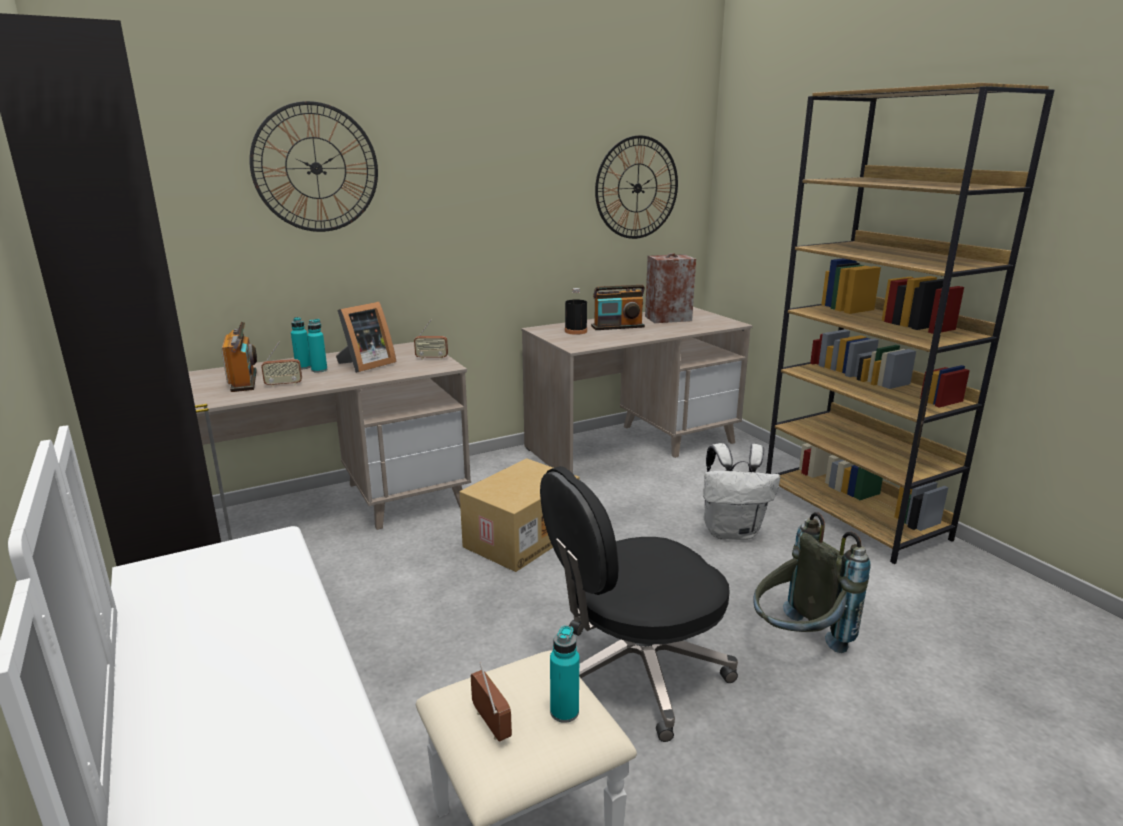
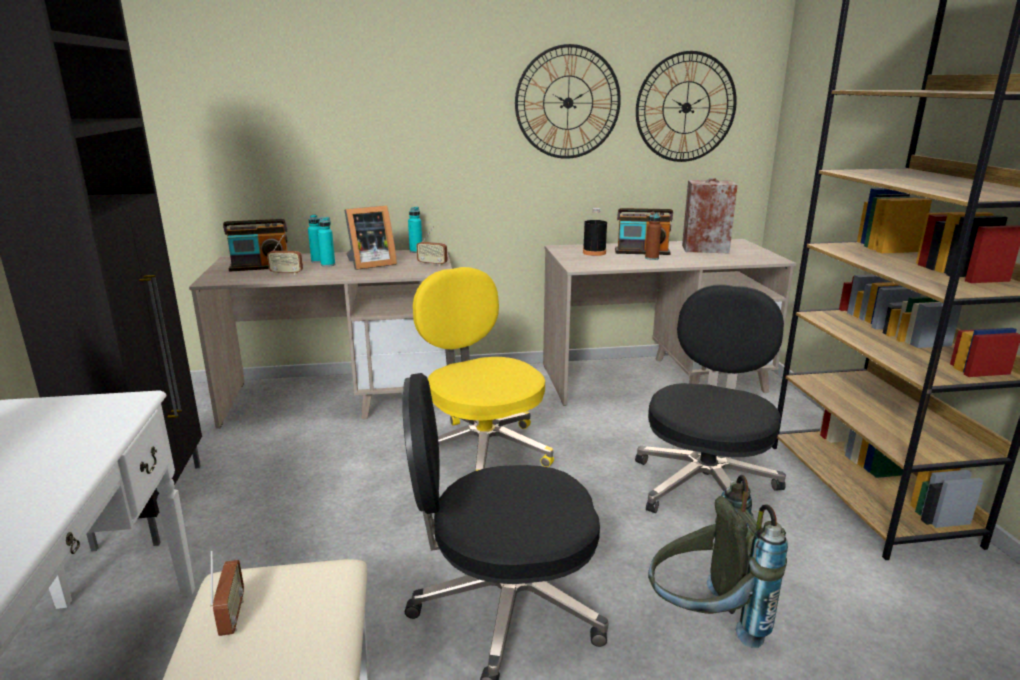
camera: 20 degrees right, 0 degrees up
(244, 381) = (261, 267): radio -> radio turned 75 degrees clockwise
(316, 168) = (347, 79): wall clock -> wall clock (568, 102)
(521, 537) = (482, 450): cardboard box -> yellow office chair
(564, 712) = (306, 624): turquoise bottle -> turquoise bottle (416, 251)
(632, 332) = (651, 258): none -> brown bottle
(732, 532) = (705, 485): white backpack -> black office chair

